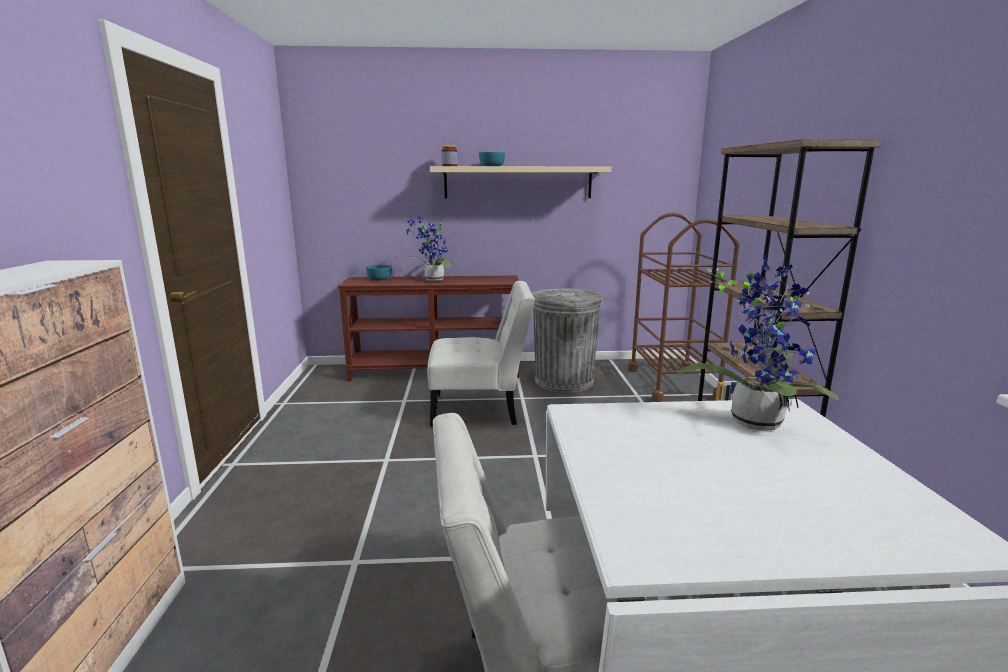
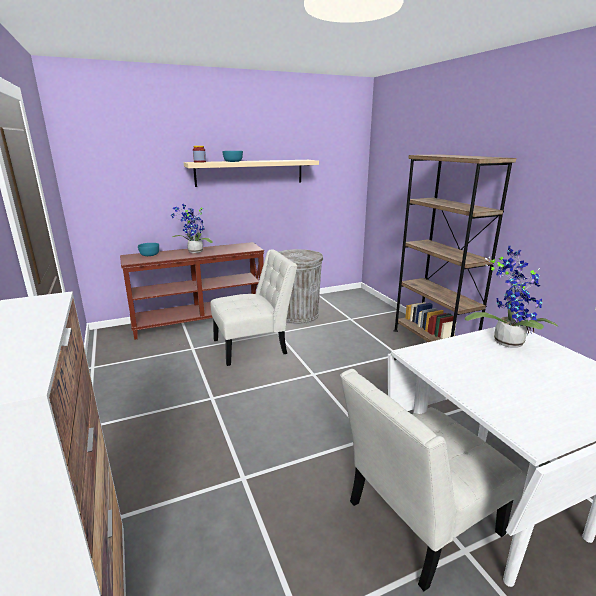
camera: 20 degrees left, 5 degrees up
(673, 383) = (367, 307): brown cart -> none

